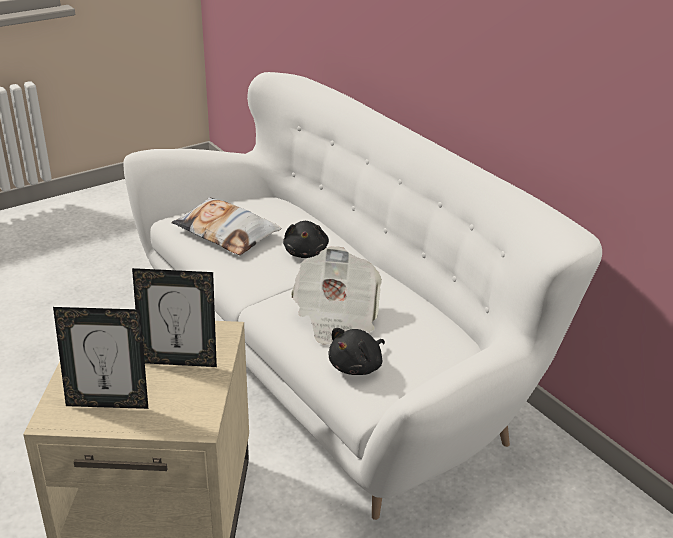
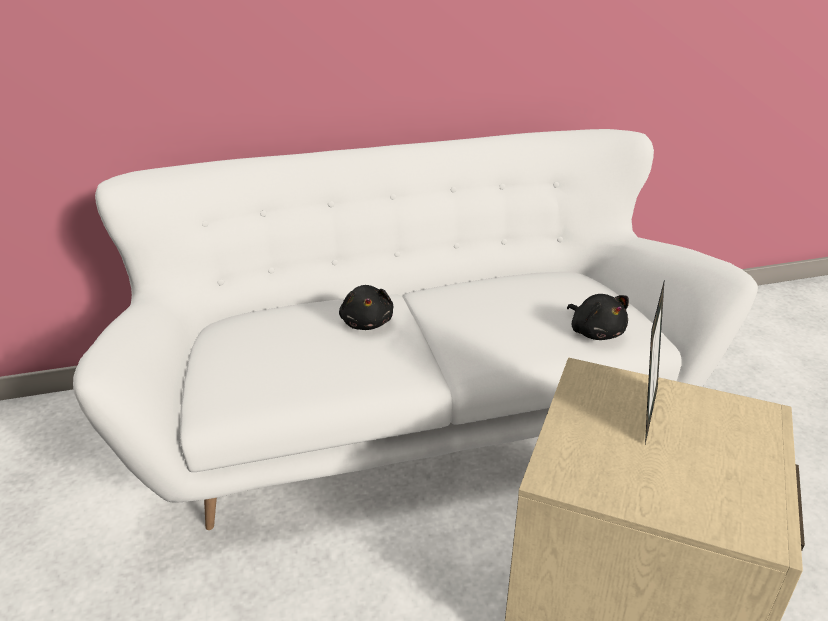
camera: 70 degrees left, 0 degrees up
(108, 402) = (729, 479): picture frame -> none
(226, 233) = (282, 369): pillow -> none
(306, 252) = (367, 322): black plush toy -> black plush toy turned 60 degrees clockwise
(336, 317) = (508, 327): newspaper -> none

